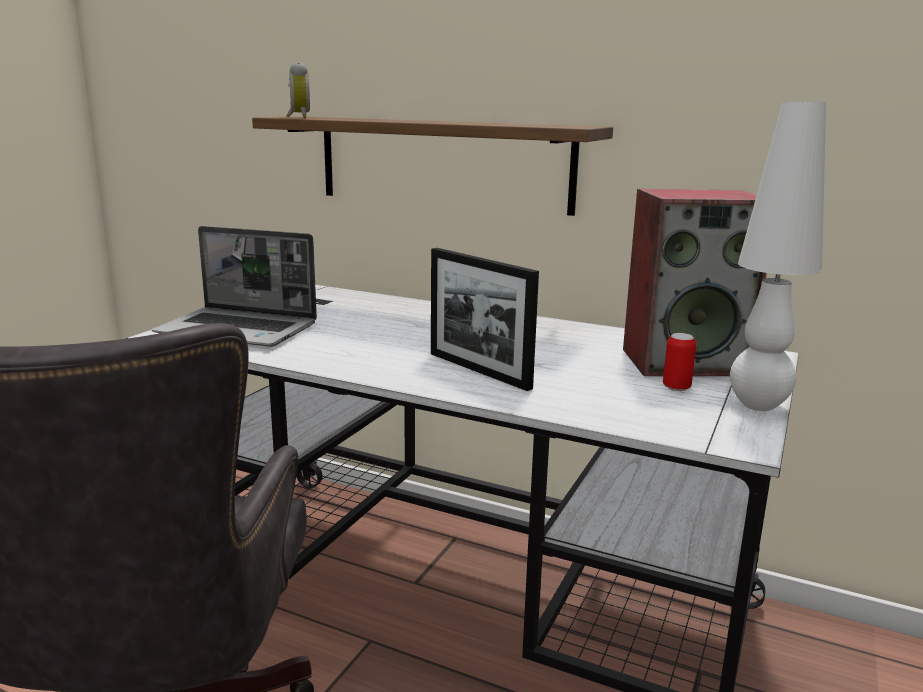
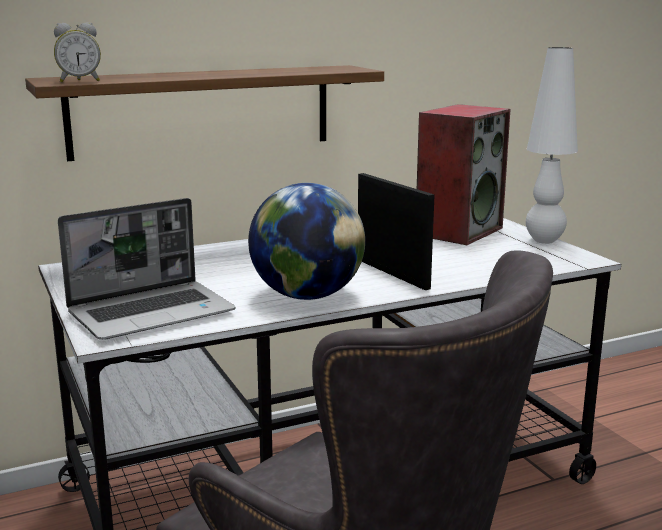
camera: 50 degrees left, 0 degrees up
(298, 117) = (79, 81): alarm clock -> alarm clock turned 135 degrees clockwise
(356, 359) = (307, 296): none -> globe
(478, 370) = (392, 273): picture frame -> picture frame turned 120 degrees counterclockwise
(676, 387) = (495, 245): can -> none

